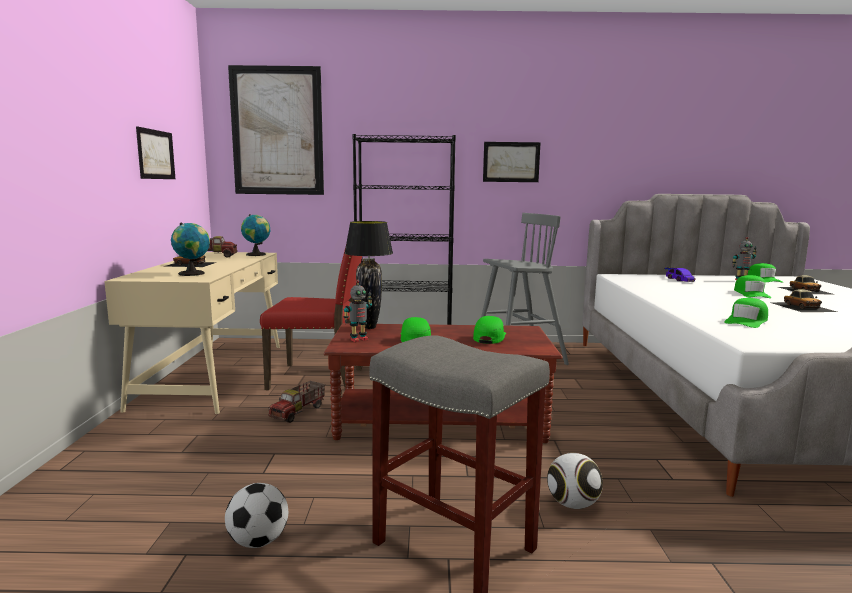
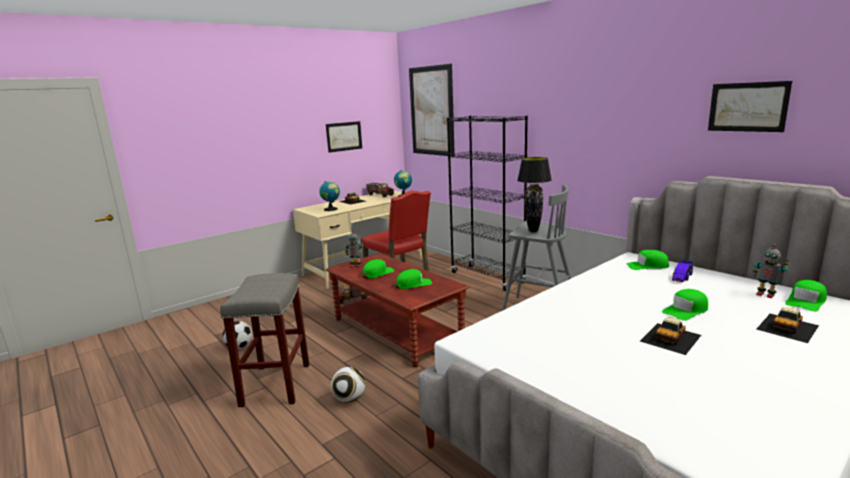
camera: 50 degrees right, 5 degrees up
(370, 327) = (381, 259): black table lamp -> black table lamp (533, 231)
(511, 162) = (573, 135): picture -> picture (747, 107)
(746, 321) = (541, 328): green cap -> green cap (647, 266)

